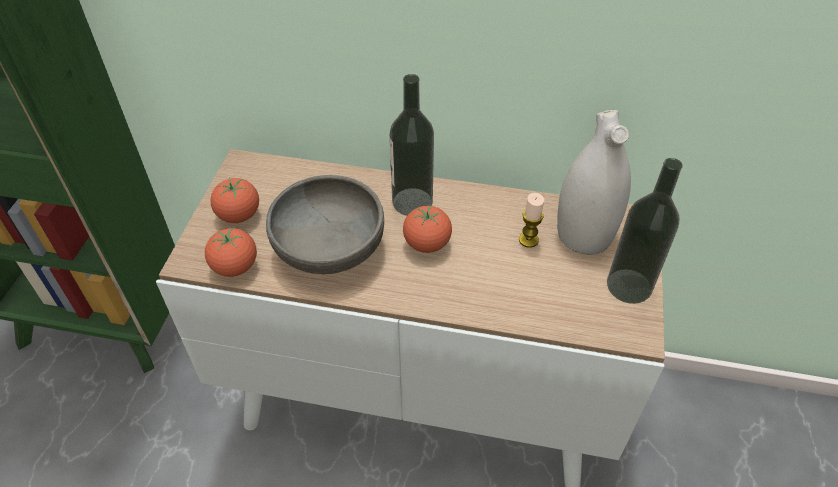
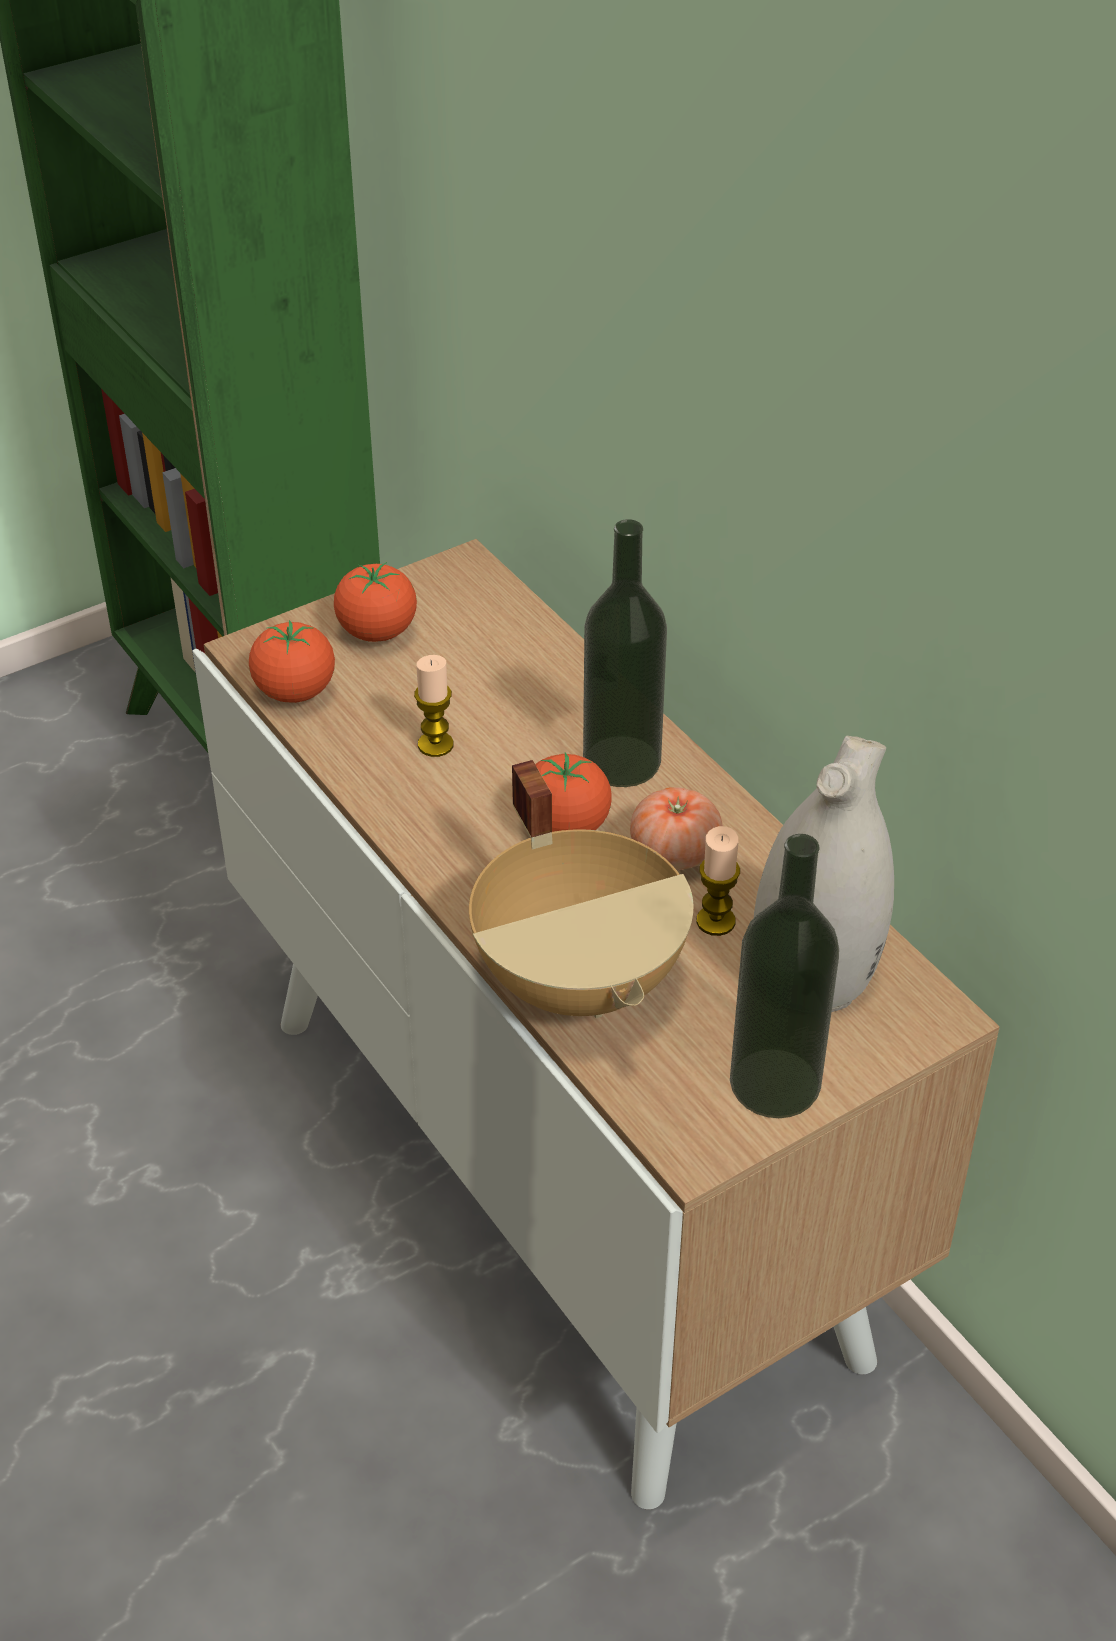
camera: 45 degrees right, 5 degrees down
(329, 247) = (435, 745): grey bowl -> candle
(479, 224) = (675, 852): none -> tomato
(515, 300) = (582, 979): none -> beige cooking pot

